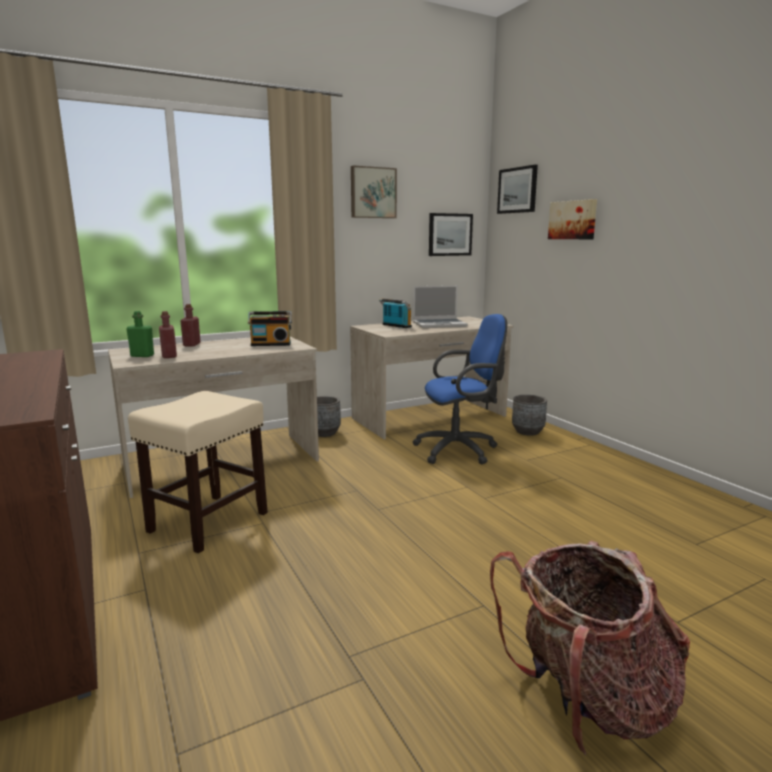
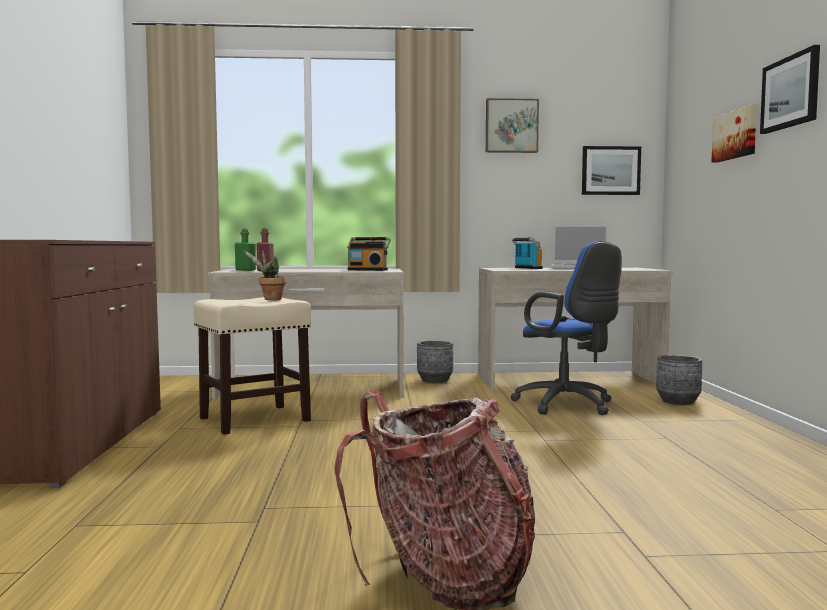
camera: 25 degrees right, 10 degrees down
(191, 344) = (300, 269): red bottle -> none
(215, 402) = (270, 299): none -> potted plant
(460, 450) = (568, 406): blue office chair -> blue office chair turned 45 degrees clockwise
(517, 190) = (688, 112): picture -> picture (790, 92)

